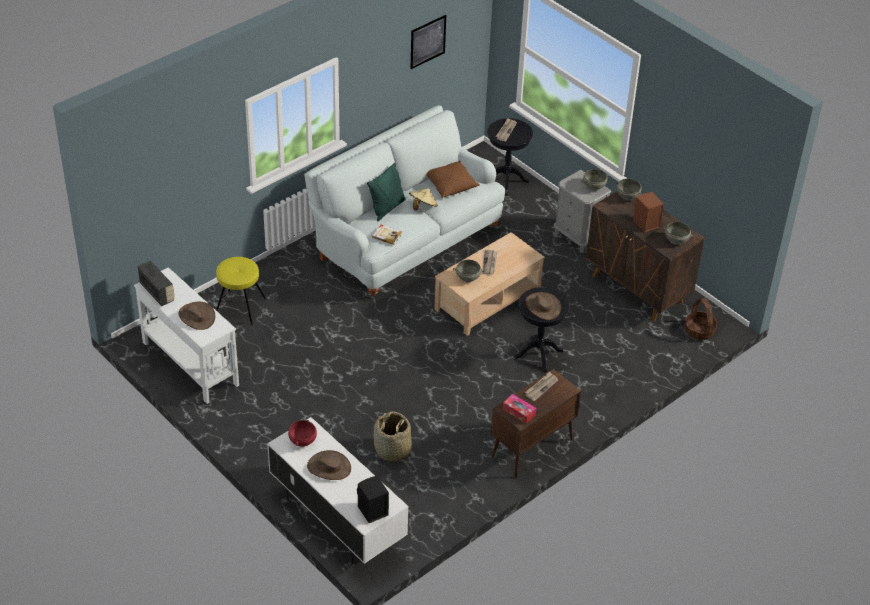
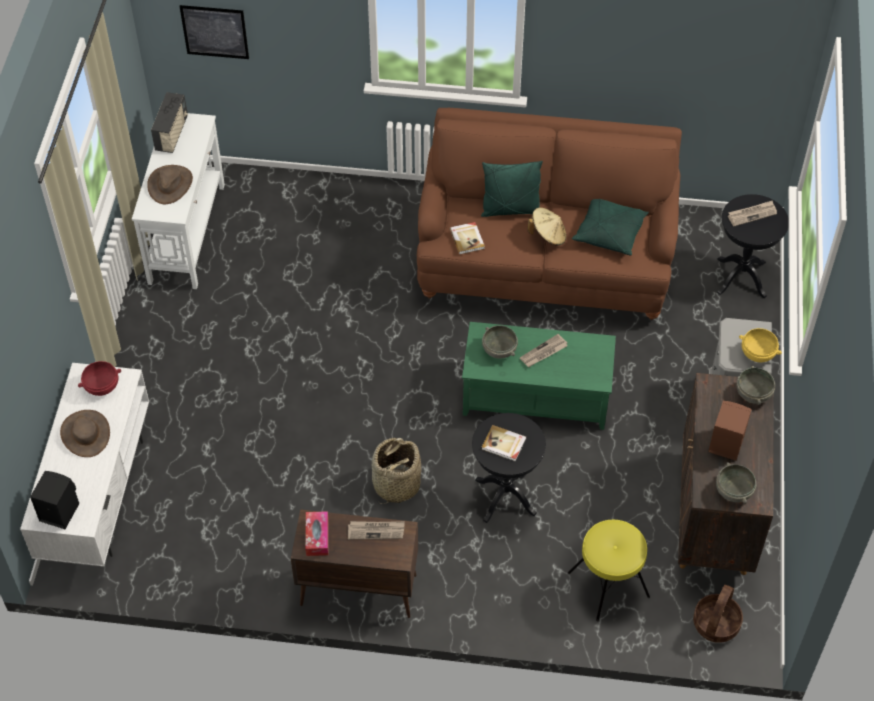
camera: 50 degrees right, 10 degrees up
(240, 307) = (300, 211): yellow stool -> yellow stool (608, 584)
(392, 450) = (233, 472): basket -> basket (396, 484)
(405, 239) = (544, 262): white sofa -> brown sofa
(428, 41) = (692, 39): picture -> picture (215, 32)
(450, 185) = (609, 233): brown pillow -> green pillow
(487, 299) = (536, 393): beige coffee table -> green coffee table
(542, 306) = (504, 444): brown hat -> book
(594, 186) = (757, 354): grey bowl -> yellow bowl

